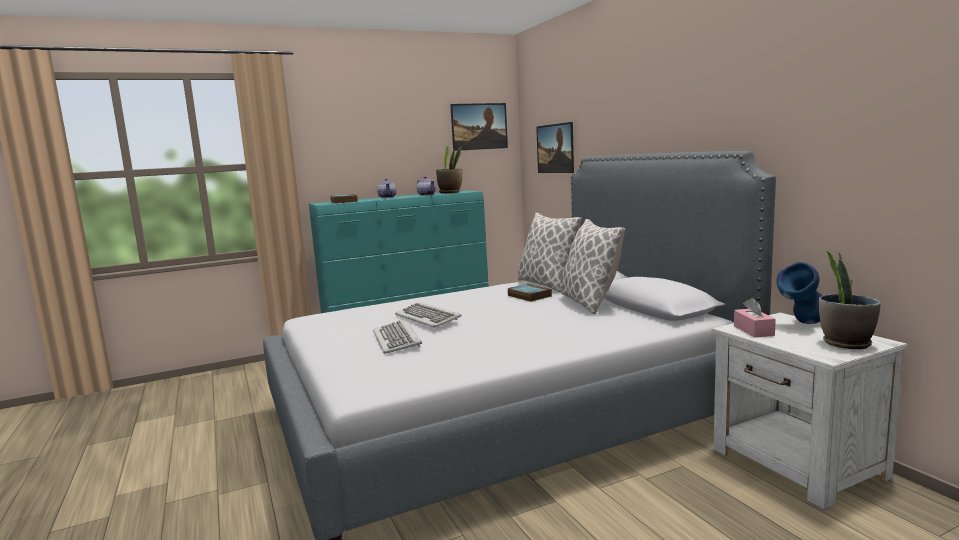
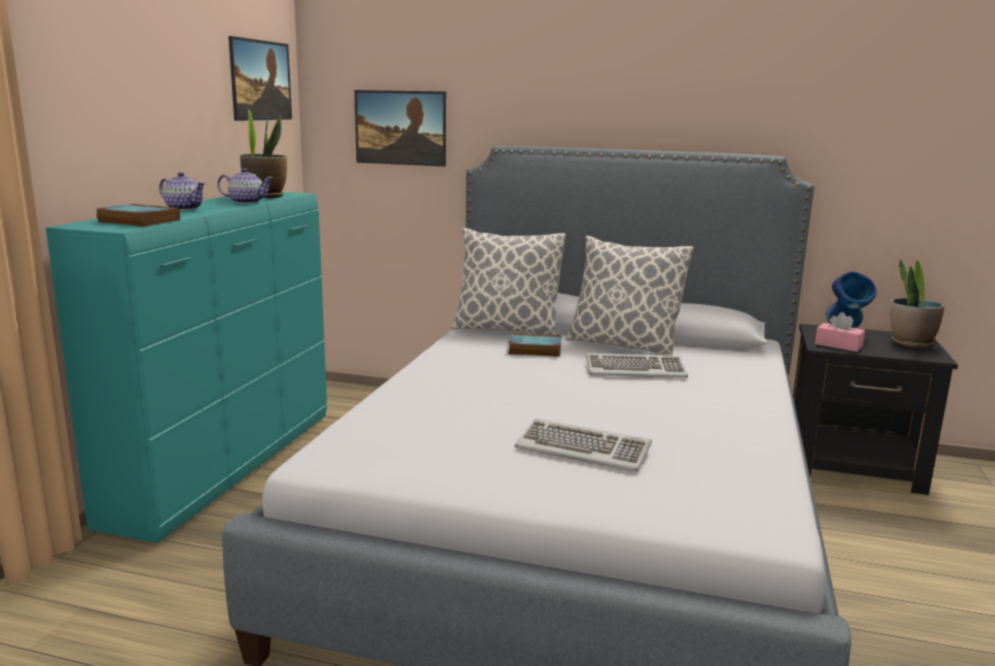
camera: 50 degrees left, 5 degrees up
(428, 318) = (527, 407): keyboard -> keyboard (635, 370)
(798, 464) = (855, 466): white nightstand -> black nightstand

